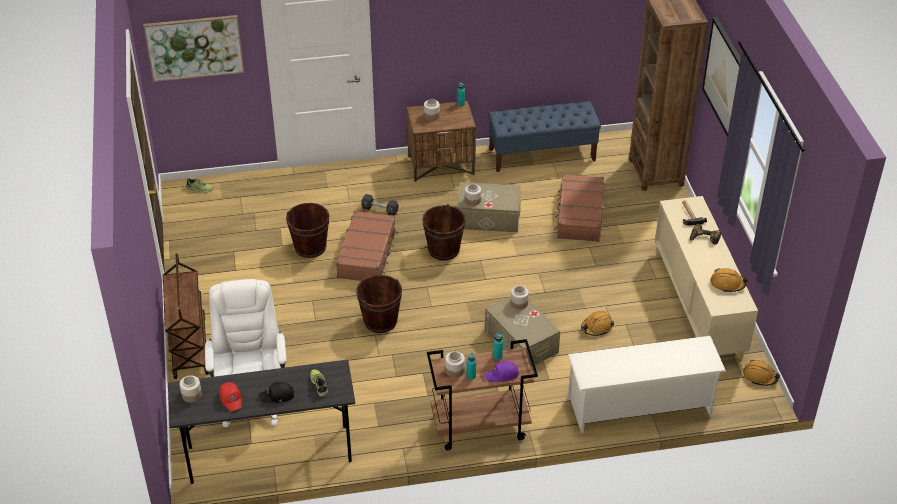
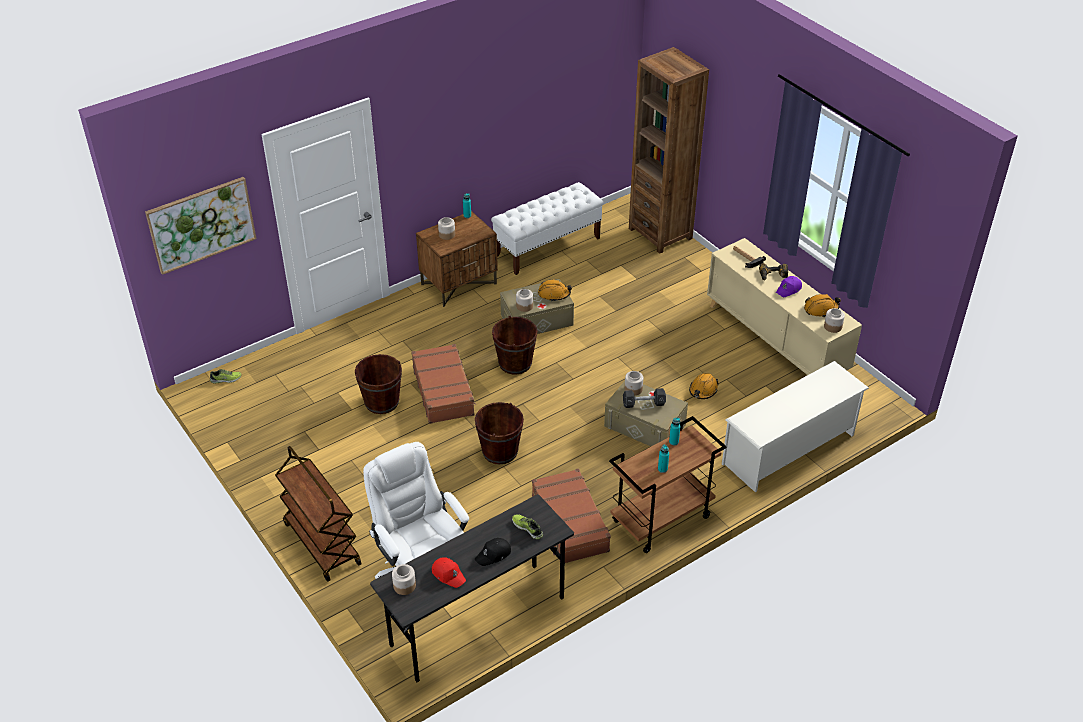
camera: 25 degrees left, 0 degrees up
(380, 210) = (427, 344): black dumbbell -> black dumbbell (643, 403)
(454, 370) = (643, 469): jar -> jar (832, 326)
(502, 375) = (690, 458): purple cap -> purple cap (789, 289)
(542, 155) = (547, 246): blue bench -> white bench
(579, 215) = (619, 292): brown suitcase -> brown suitcase (569, 524)
(725, 78) = (747, 118): picture -> none
(760, 376) = (869, 387): orange hard hat -> orange hard hat (554, 294)

